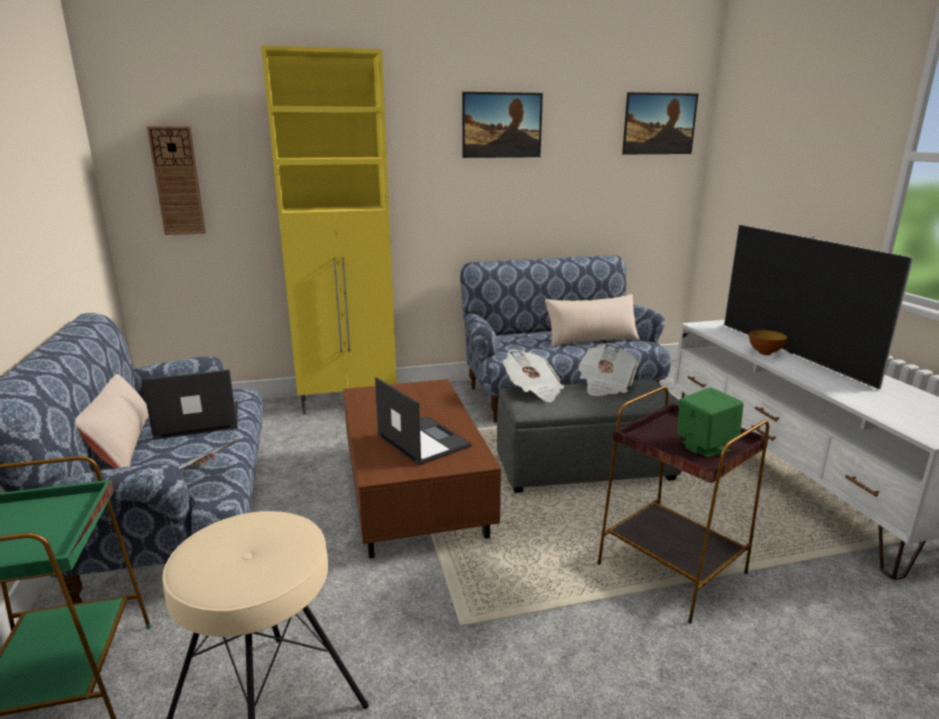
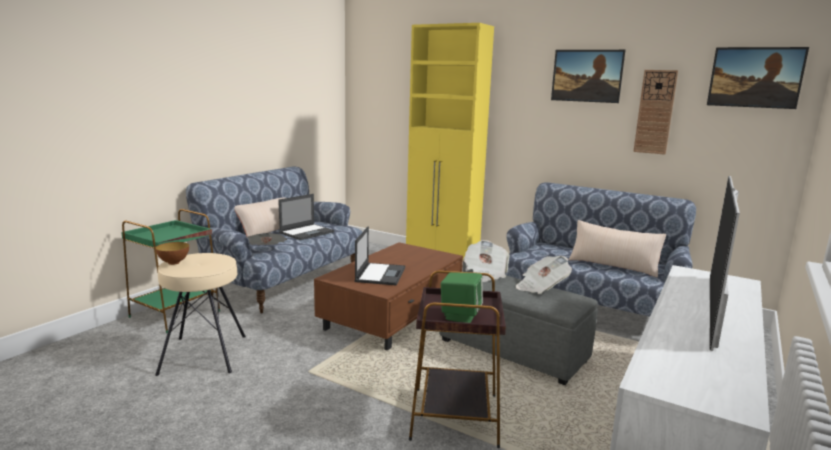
camera: 45 degrees right, 5 degrees down
(177, 181) = (378, 104): wall clock -> wall clock (655, 112)
(196, 421) = (307, 232): laptop -> laptop turned 105 degrees clockwise
(764, 353) = (682, 300): bowl -> bowl (174, 262)

